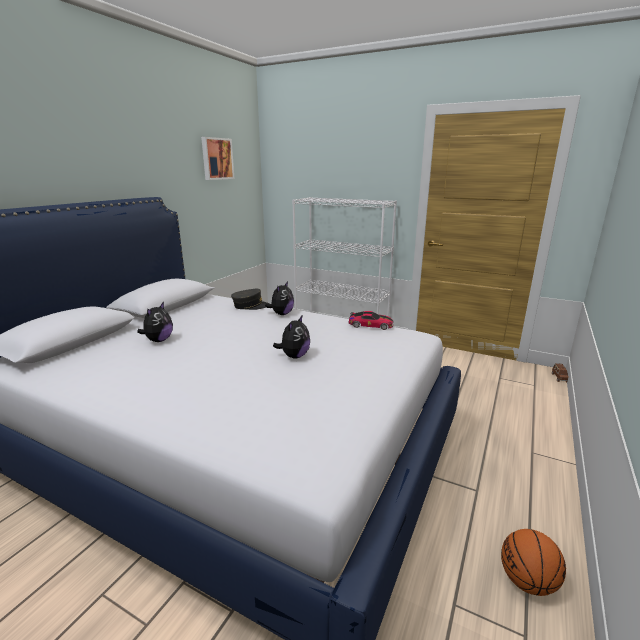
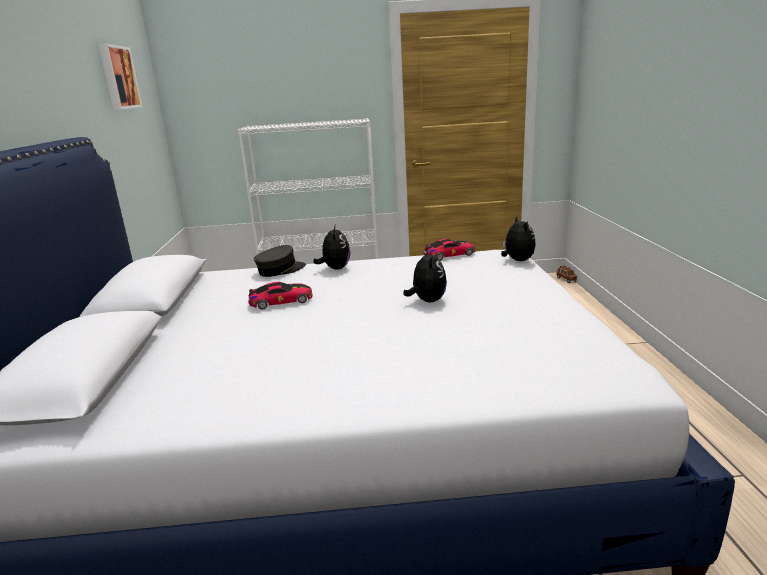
camera: 30 degrees left, 0 degrees up
(158, 340) = (231, 334): plush toy -> plush toy (517, 260)
(215, 327) = (281, 301): none -> toy car
(527, 581) = (706, 438): basketball -> none

